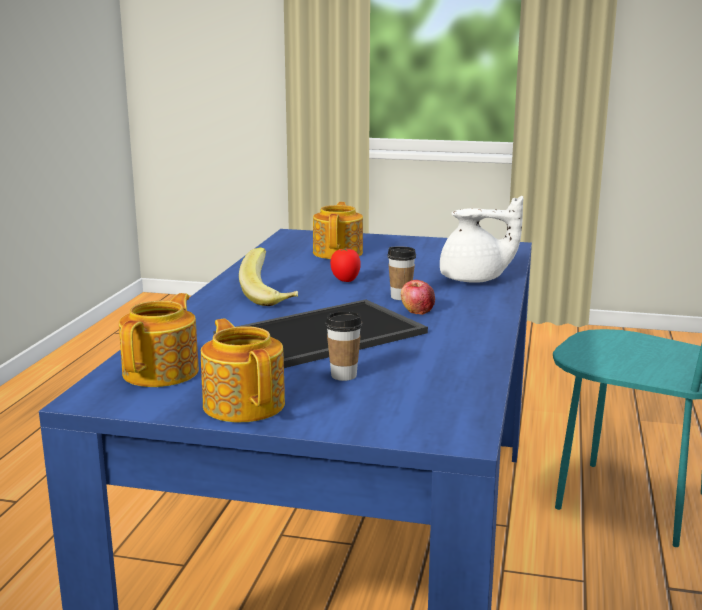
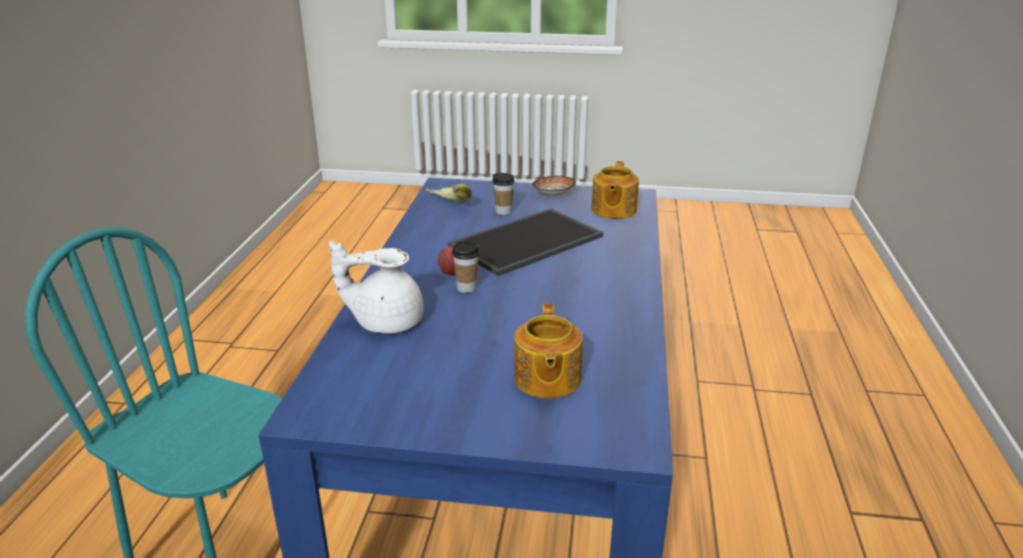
camera: 175 degrees right, 10 degrees up
(244, 404) = (552, 195): teapot -> bowl
(271, 297) = (585, 282): banana -> banana (447, 206)
(346, 281) = (523, 312): tomato -> none

